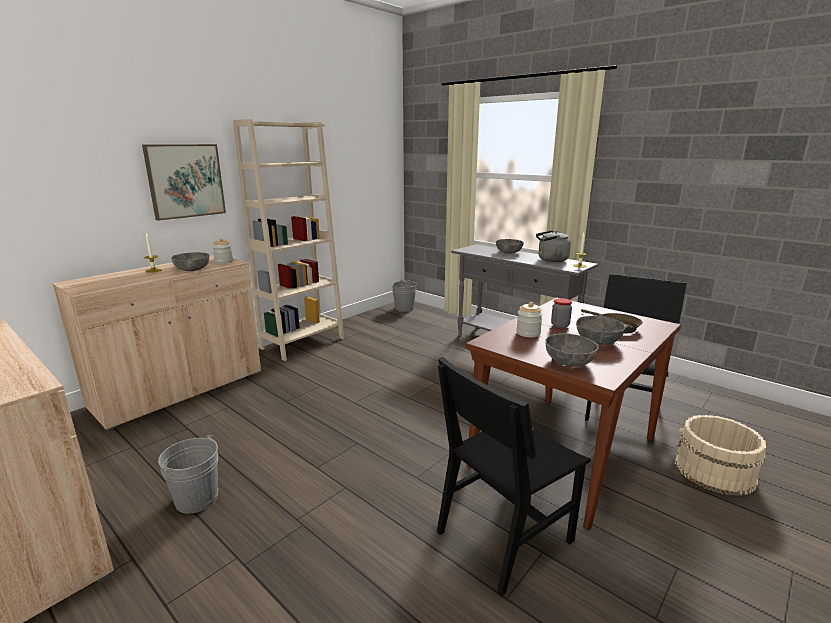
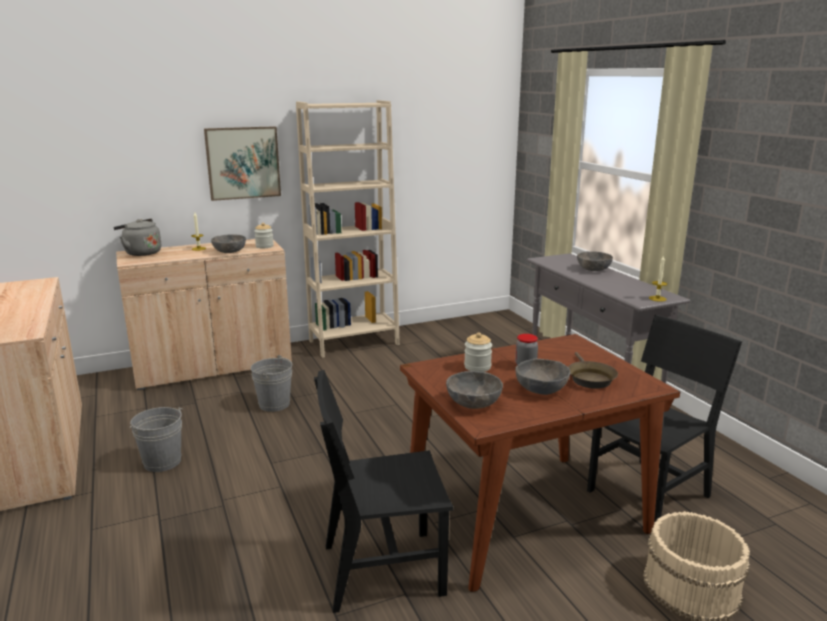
camera: 25 degrees right, 0 degrees up
(404, 308) = (496, 321): grey bucket -> grey bucket (274, 404)
(550, 260) = (631, 286): grey kettle -> grey kettle (141, 253)

